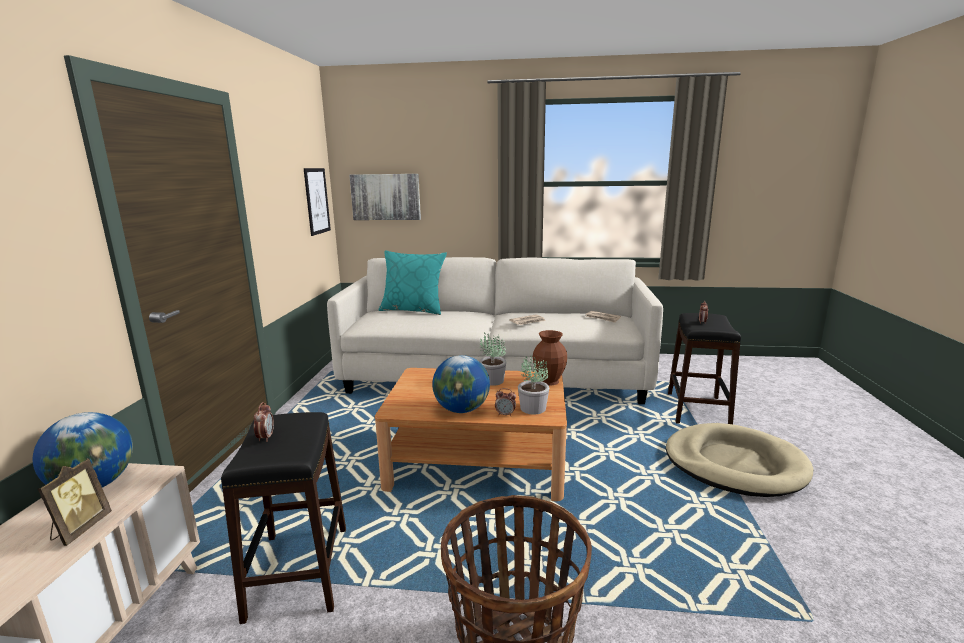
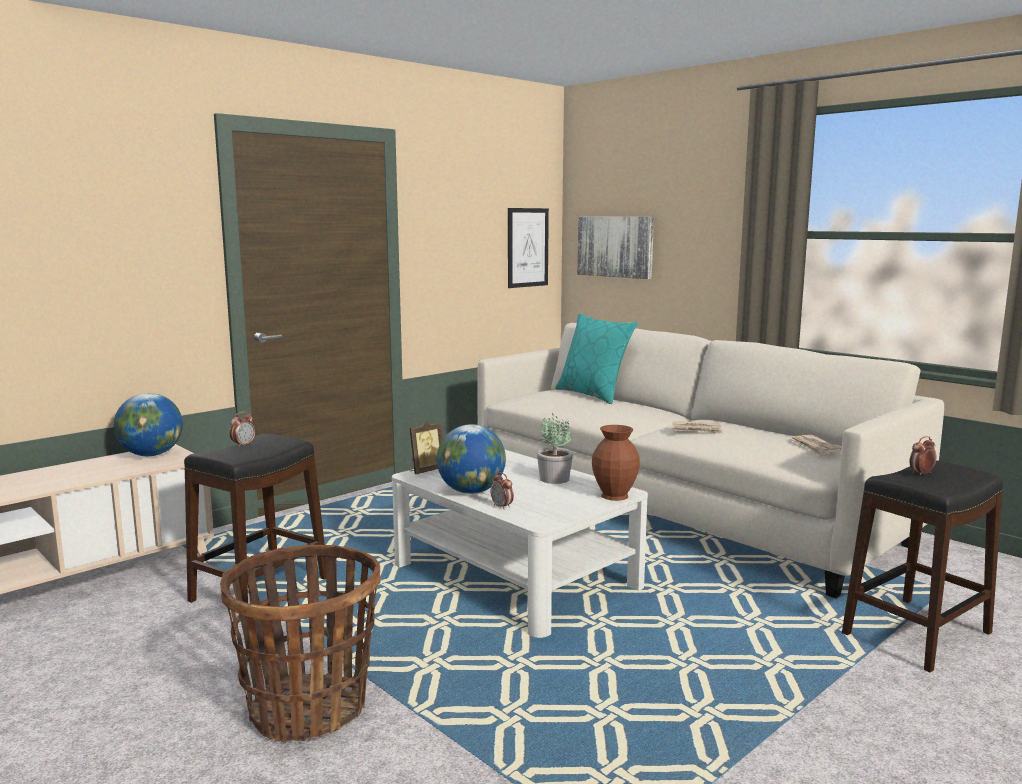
camera: 40 degrees right, 5 degrees down
(80, 529) = (111, 472): picture frame -> picture frame (426, 471)
(477, 460) = (516, 575): brown coffee table -> white coffee table
(533, 408) = (539, 511): potted plant -> none
(734, 464) = (841, 704): beige dog bed -> none

